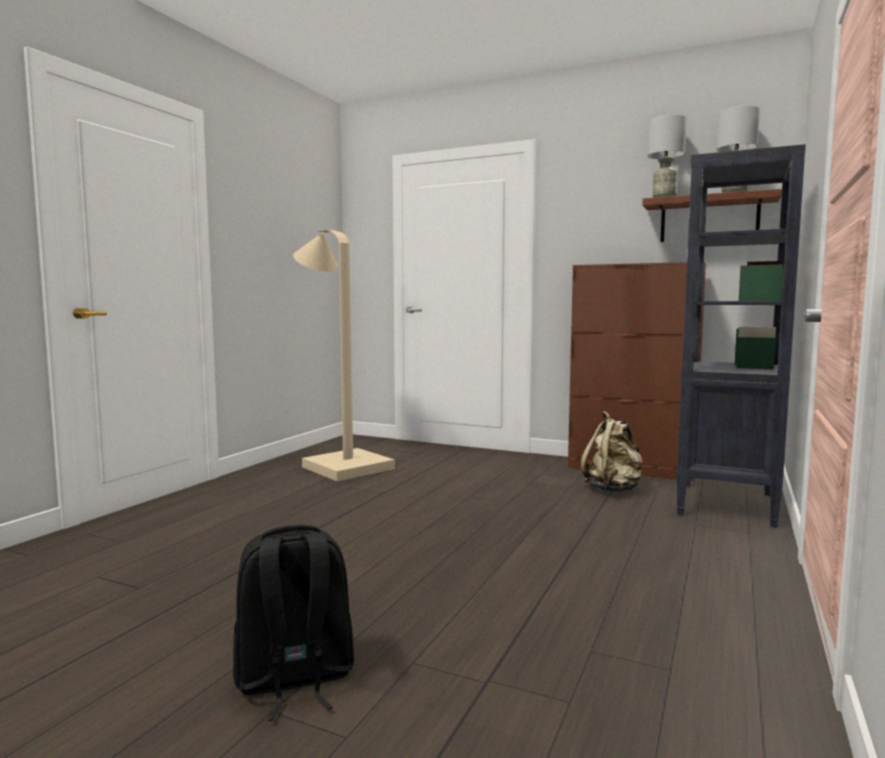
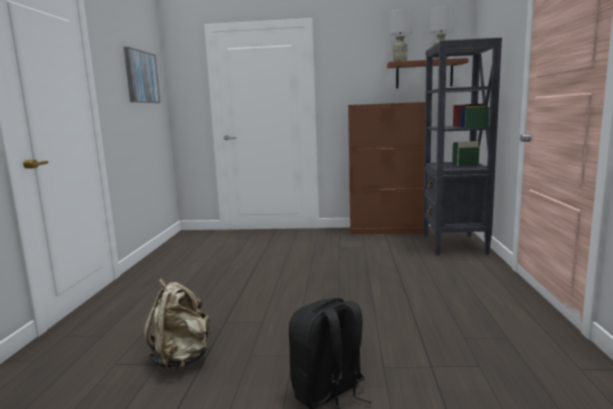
camera: 20 degrees left, 5 degrees up
(296, 223) = (141, 77): none -> picture
(340, 465) = (203, 254): beige floor lamp -> none
(613, 489) = (389, 245): beige backpack -> beige backpack (182, 359)

